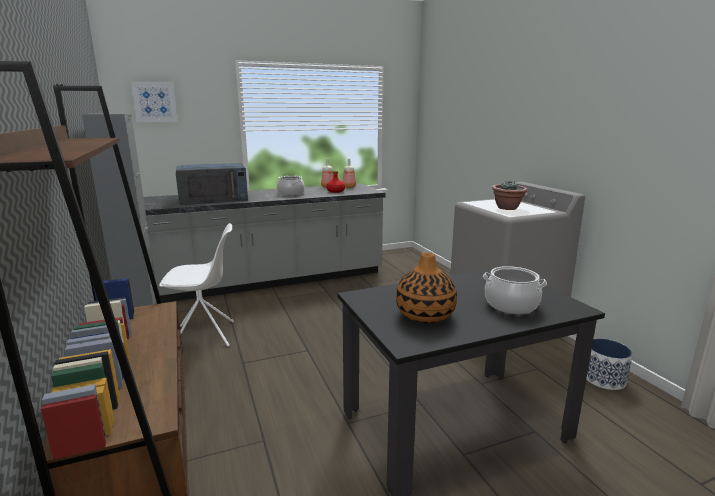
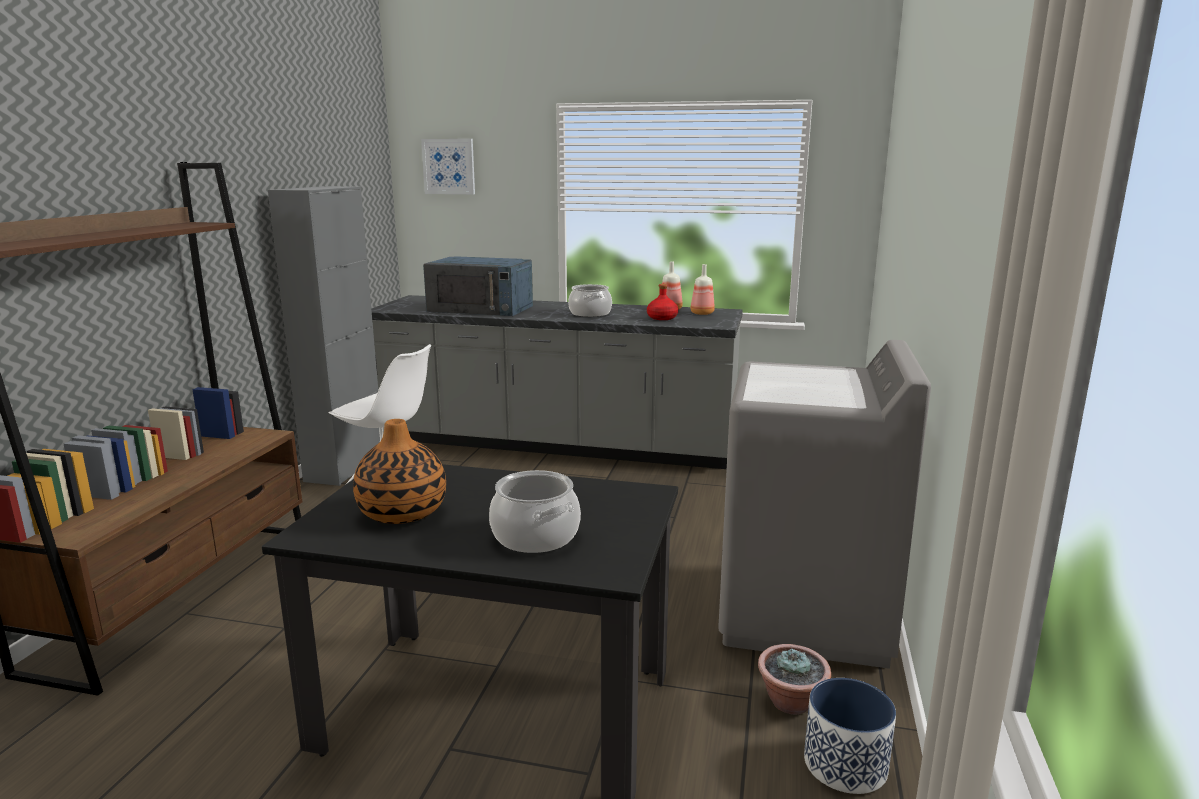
camera: 35 degrees right, 0 degrees up
(507, 208) = (793, 385): potted plant -> potted plant (791, 703)

